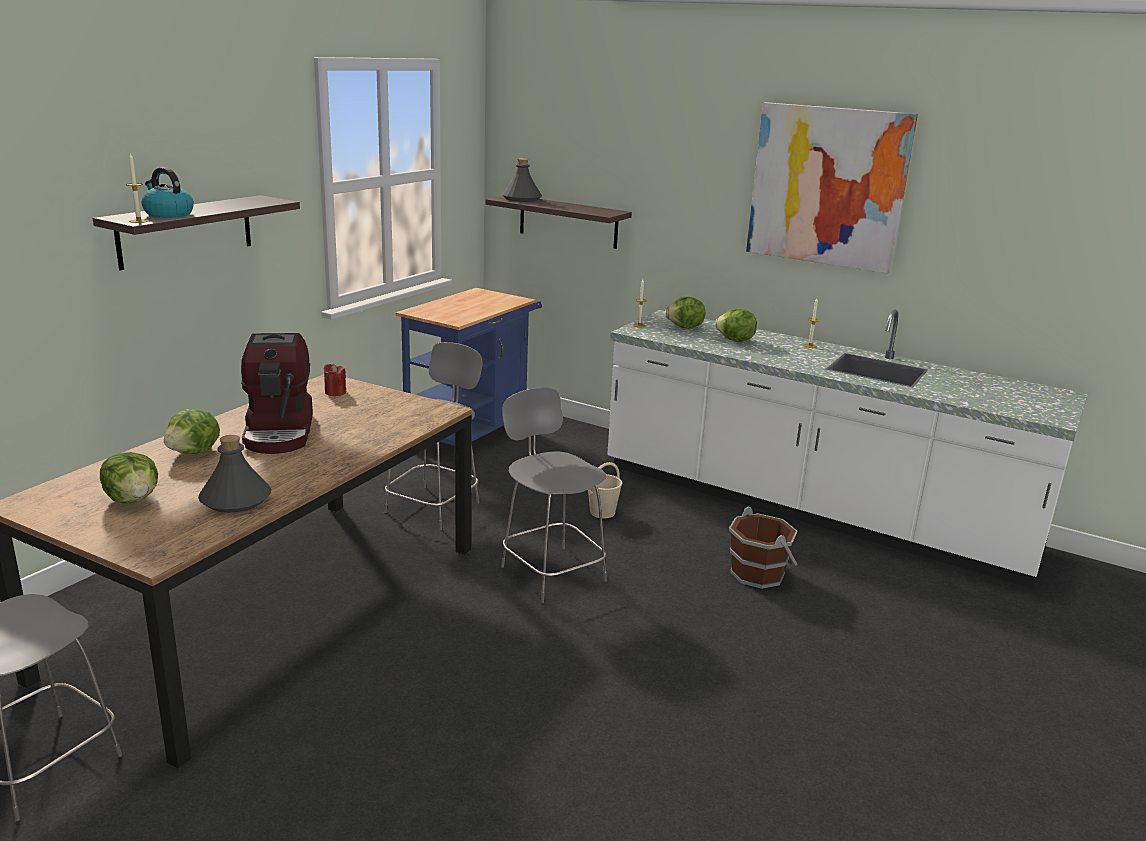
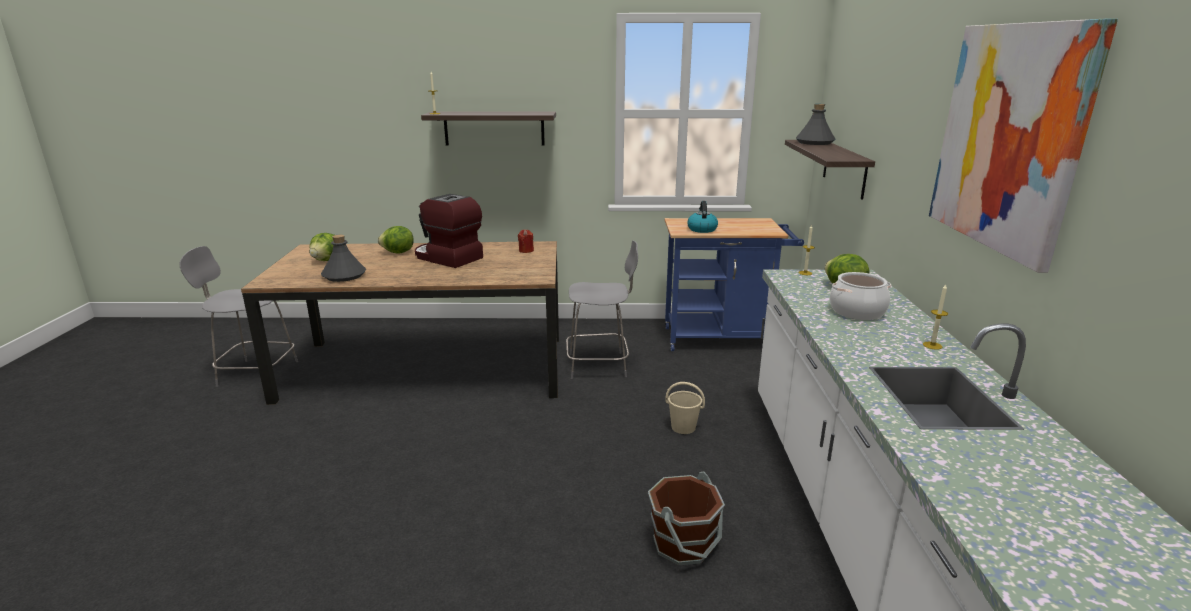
camera: 60 degrees right, 0 degrees up
(168, 214) = (462, 113): kettle -> kettle (701, 229)
(280, 432) = (447, 258): coffee machine -> coffee machine turned 75 degrees clockwise
(551, 572) = (563, 437): grey chair -> none
(735, 340) = (857, 312): lettuce -> cooking pot

